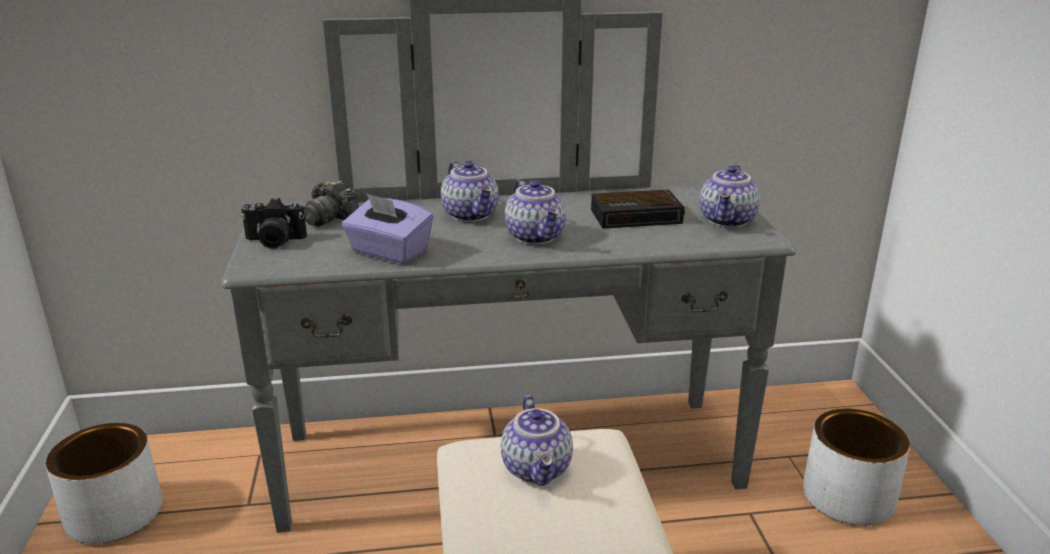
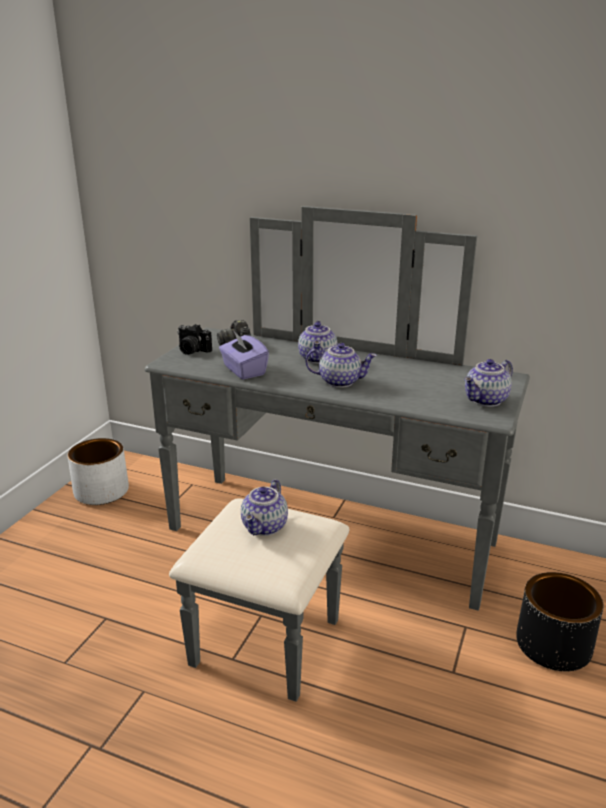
camera: 30 degrees right, 0 degrees up
(536, 237) = (340, 381): teapot -> teapot turned 90 degrees counterclockwise
(638, 216) = (425, 383): alarm clock -> none
(847, 498) = (552, 646): white planter -> black planter

